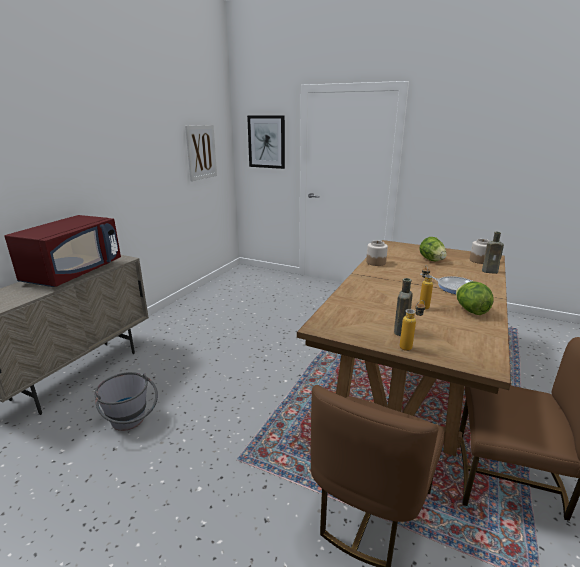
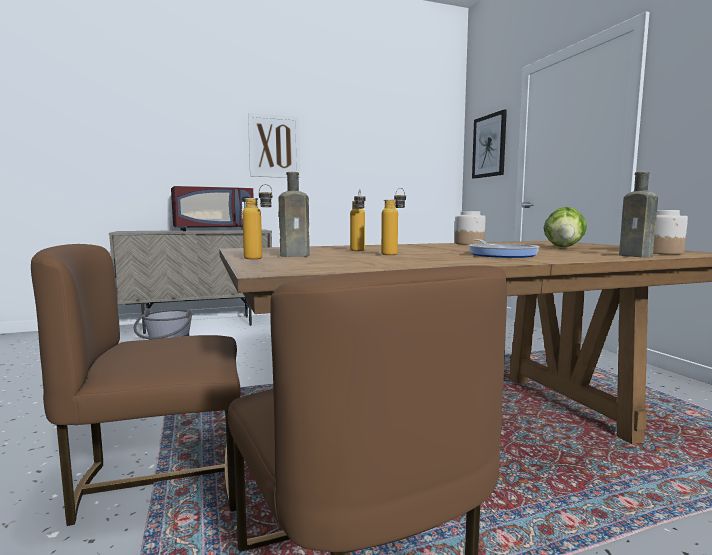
camera: 45 degrees right, 15 degrees down
(201, 152) = (407, 158): picture -> picture (274, 146)
(389, 305) = (358, 251): none -> bottle
(470, 310) = (441, 260): lettuce -> none

